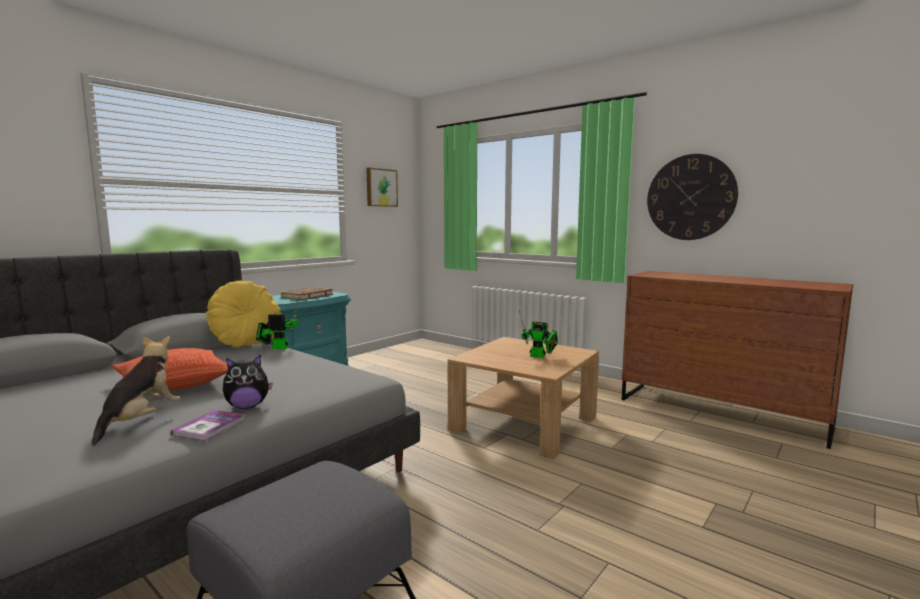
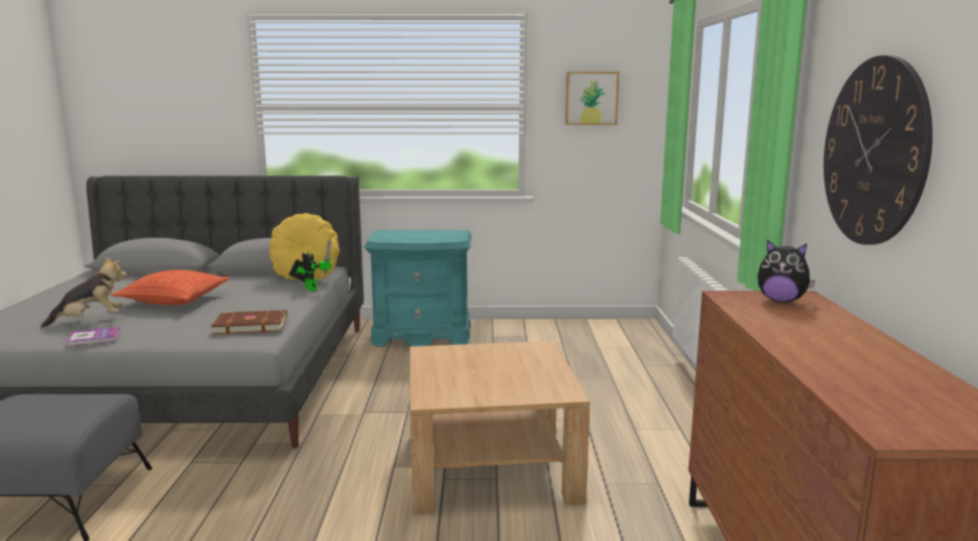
camera: 50 degrees right, 5 degrees up
(247, 406) = (146, 332): plush toy -> plush toy (781, 301)
(307, 296) = (424, 236): brown book -> brown book (250, 325)
(540, 356) = (493, 379): toy robot -> none

